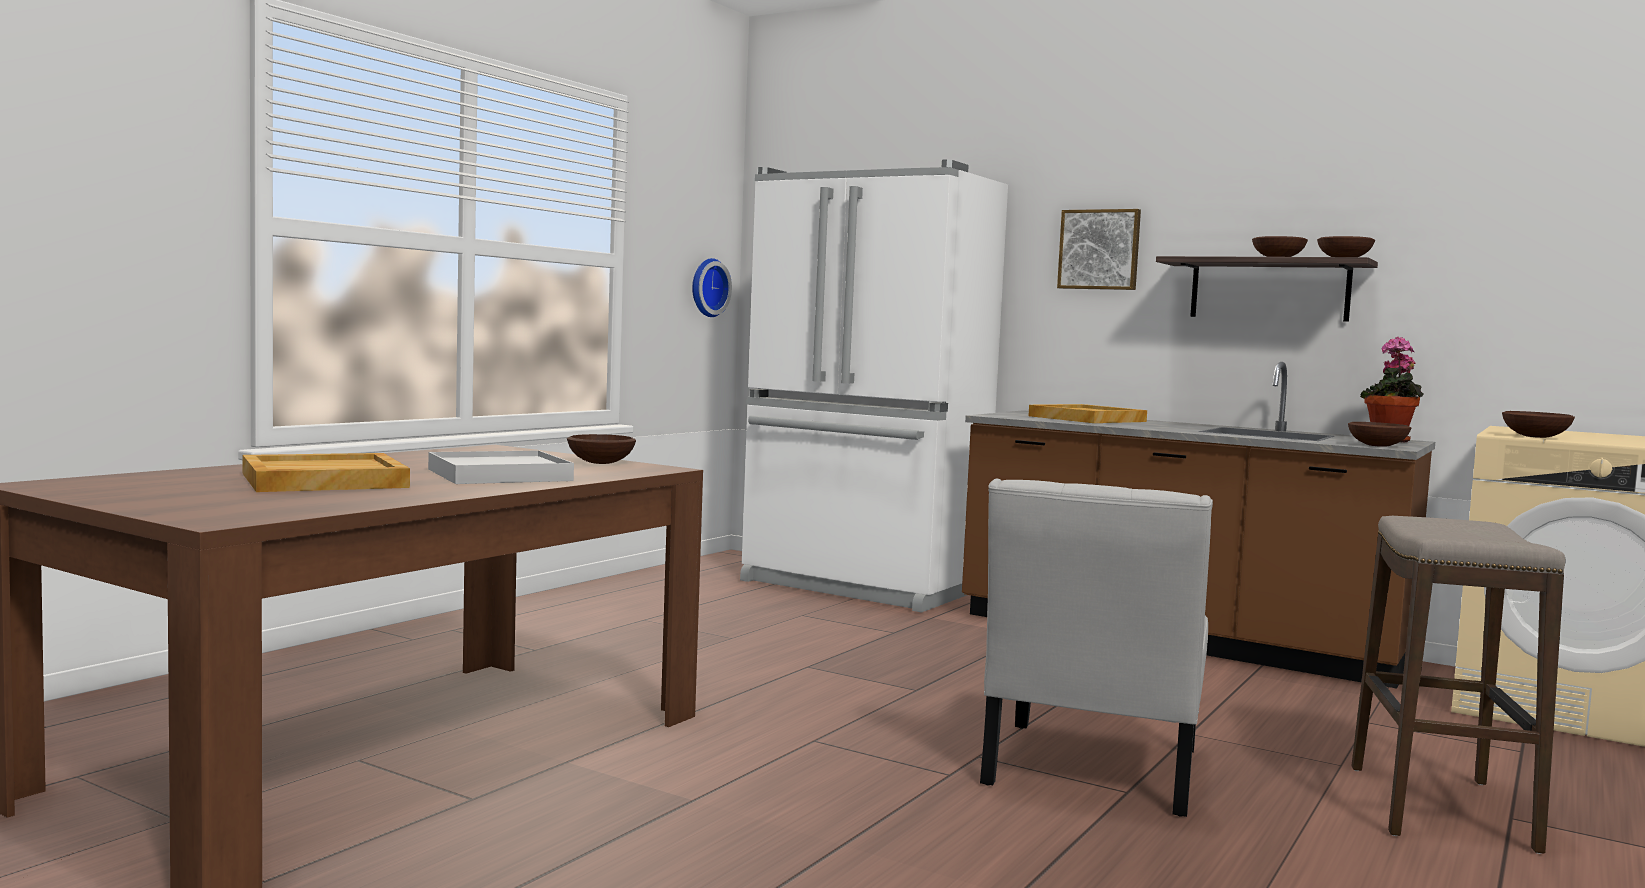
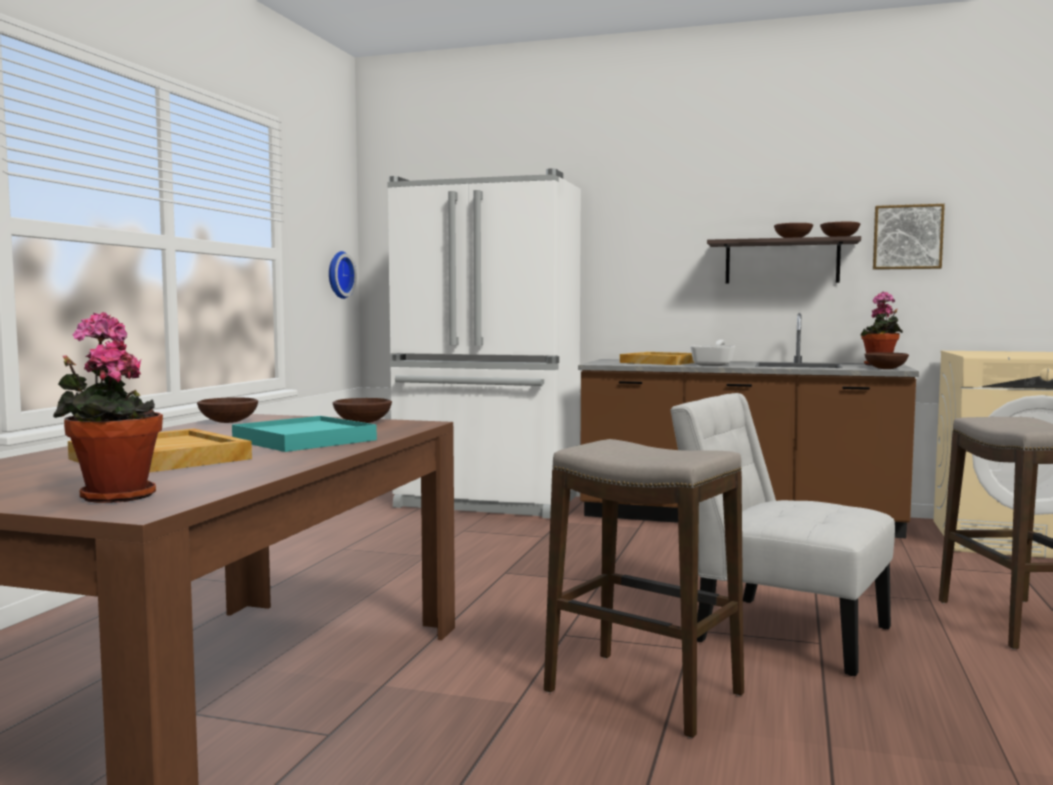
camera: 15 degrees left, 0 degrees up
(219, 507) = (112, 495): none -> potted plant
(499, 475) = (304, 440): white tray -> turquoise tray
(847, 812) = (643, 693): none -> stool
(1089, 772) = (780, 631): white chair -> white chair turned 120 degrees clockwise
(1099, 249) = (654, 236): picture -> picture (907, 237)
(1148, 426) = (714, 364): none -> frying pan
(1534, 436) = (997, 355): brown bowl -> brown bowl (228, 421)

